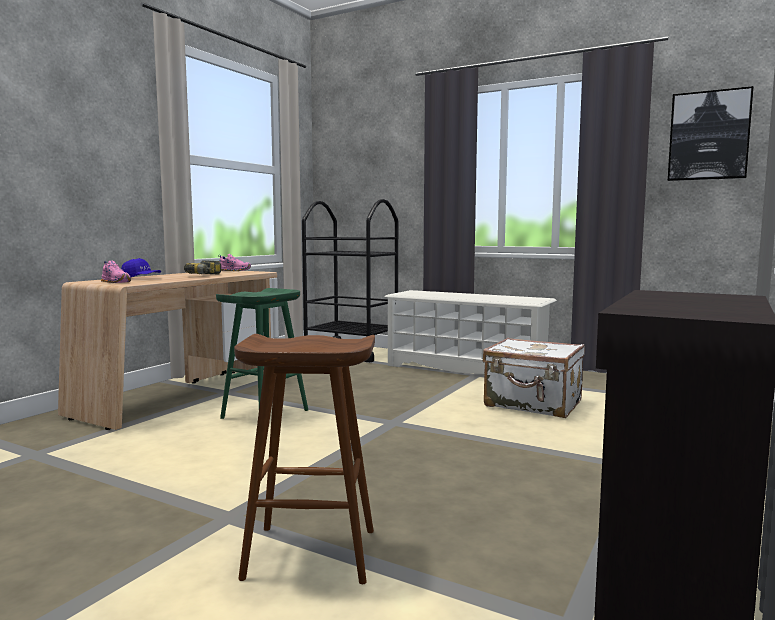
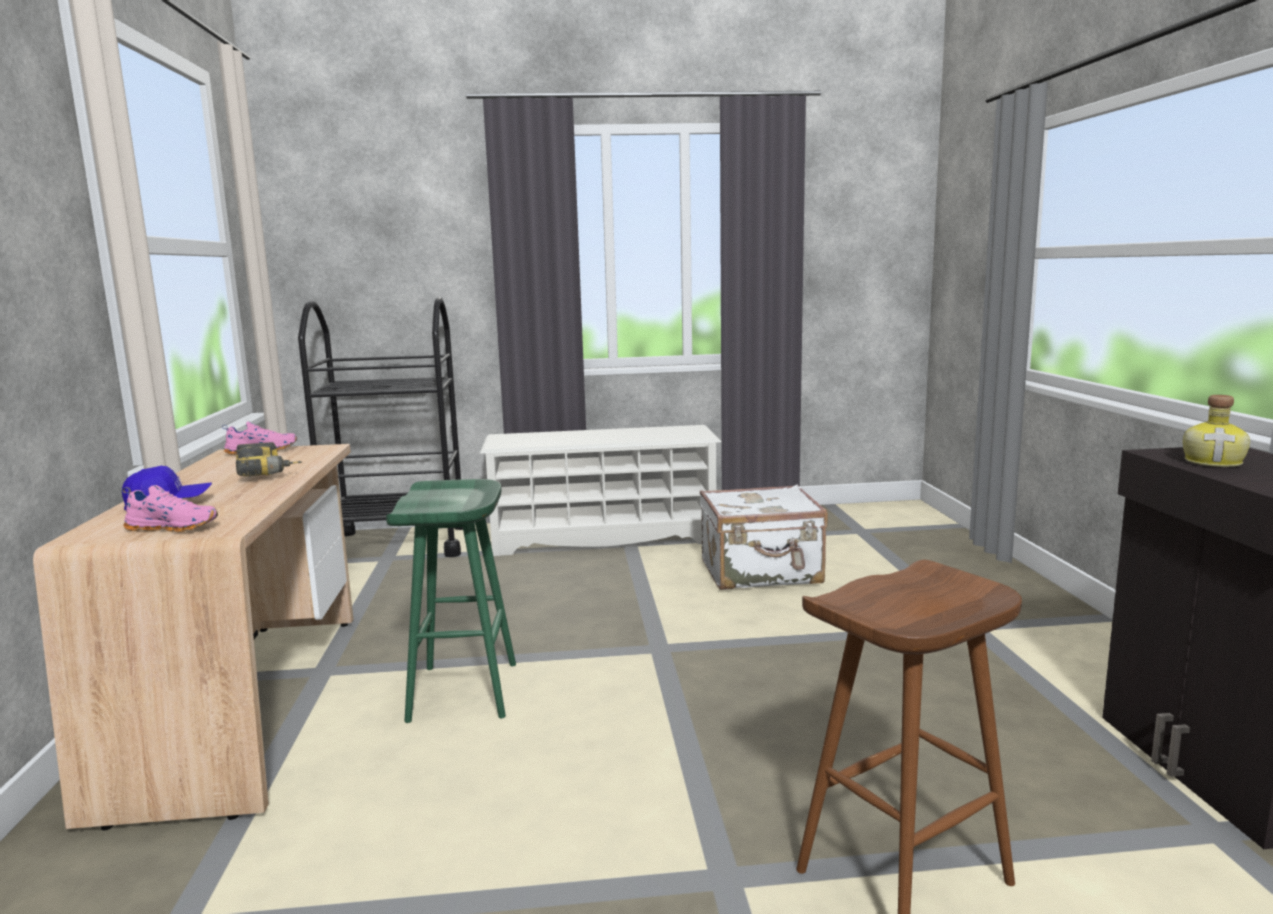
camera: 35 degrees left, 5 degrees up
(672, 297) = (1214, 462): none -> bottle
(709, 136) = (859, 216): picture -> none

